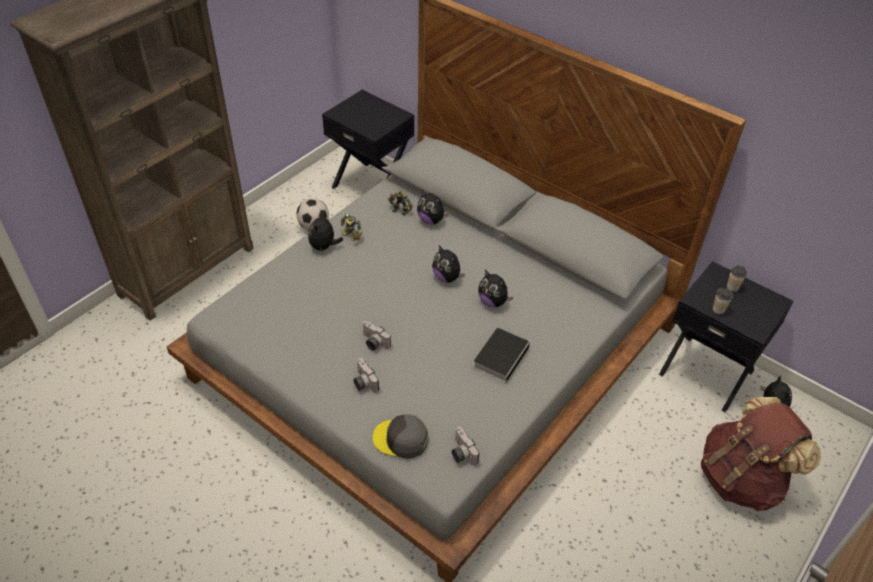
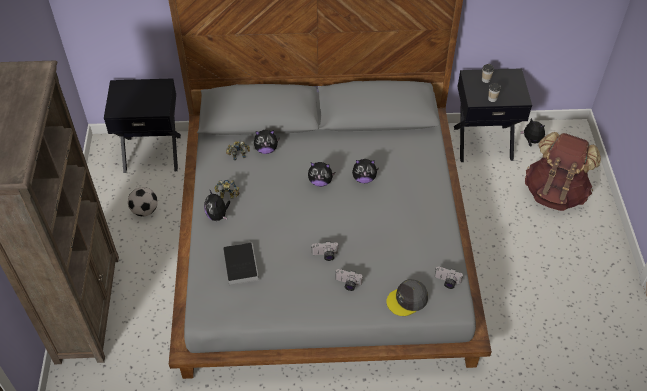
camera: 40 degrees left, 5 degrees up
(501, 355) = (406, 209): book -> book (240, 264)

